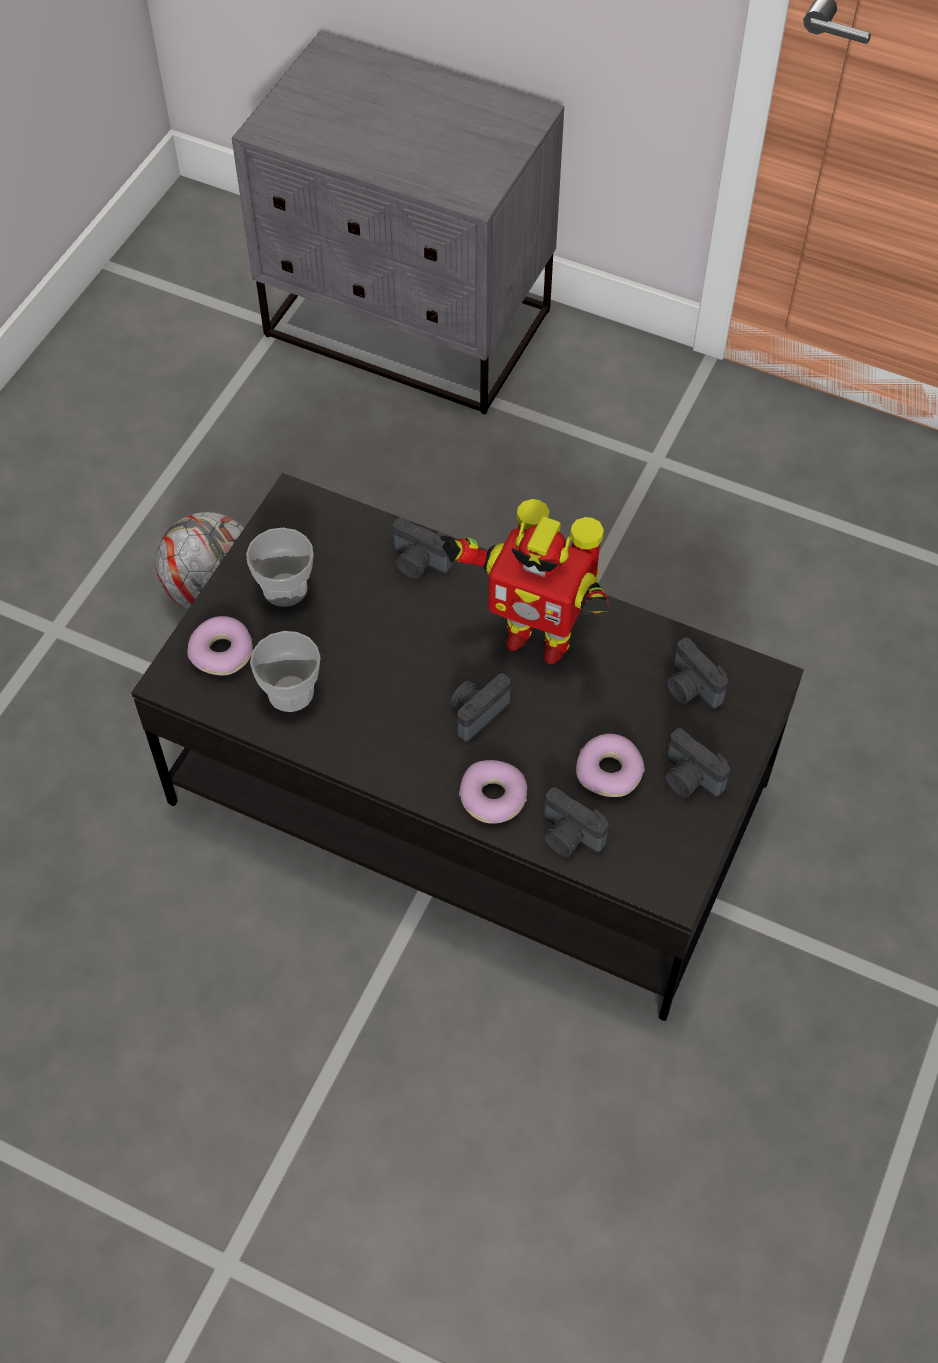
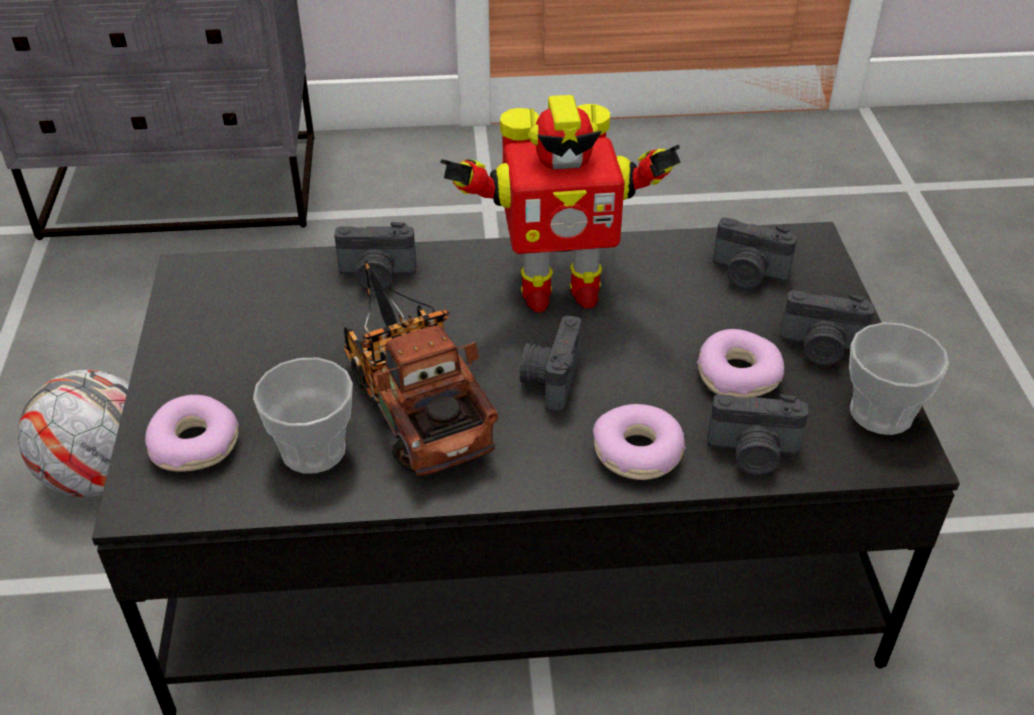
camera: 30 degrees left, 15 degrees down
(285, 588) = (235, 353): cup -> cup (881, 413)
(377, 683) = (413, 398): none -> toy truck

